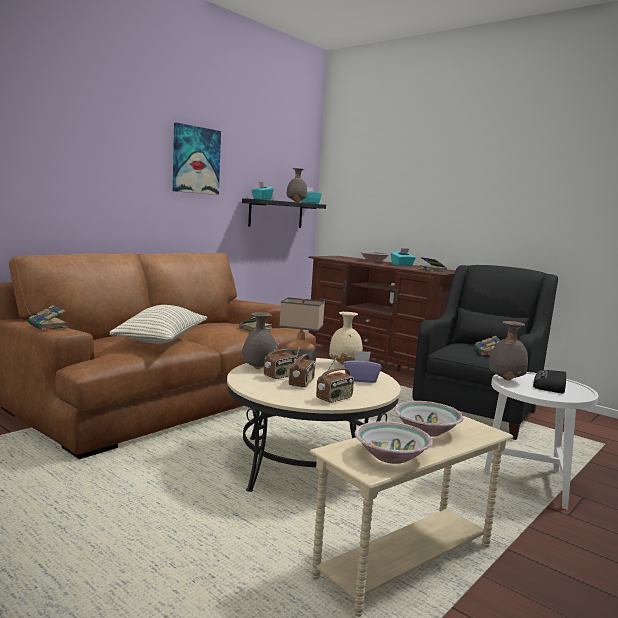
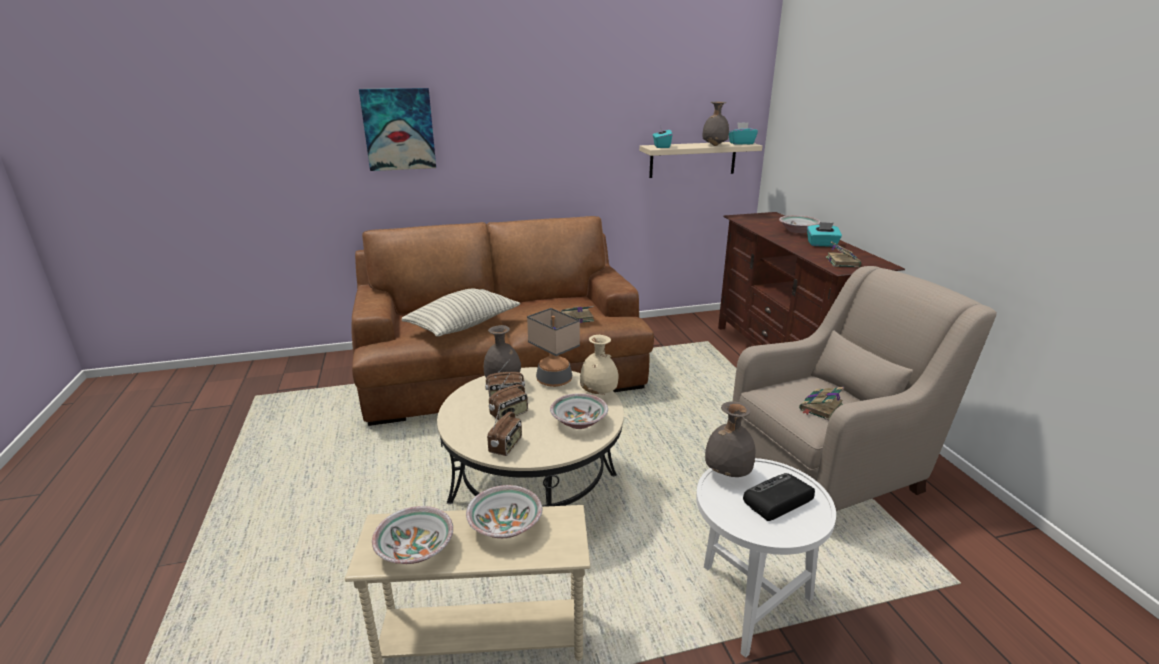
camera: 35 degrees right, 15 degrees up
(48, 326) = (367, 303): book -> none
(195, 160) = (572, 108): picture -> picture (399, 129)
(276, 214) = (693, 159): black shelf -> beige shelf
(334, 399) = (506, 446): radio -> radio turned 60 degrees counterclockwise
(360, 379) = (578, 422): purple tissue box -> bowl
(478, 411) = (829, 470): black armchair -> beige armchair

